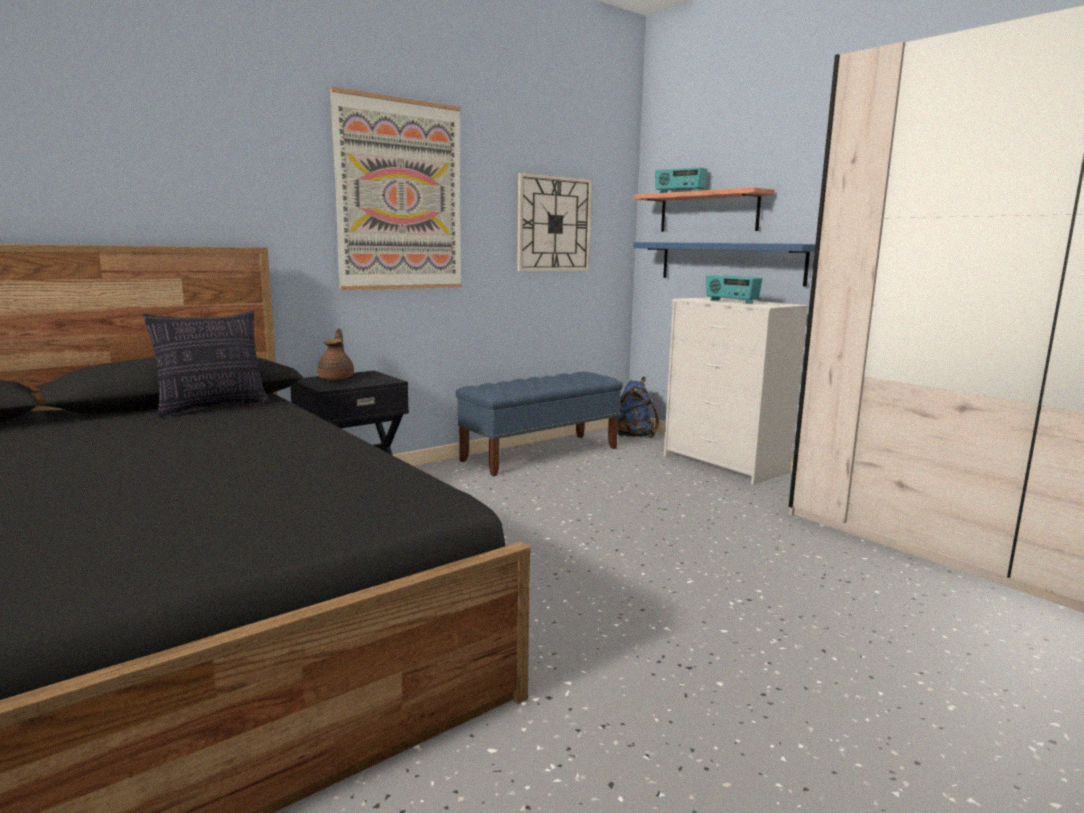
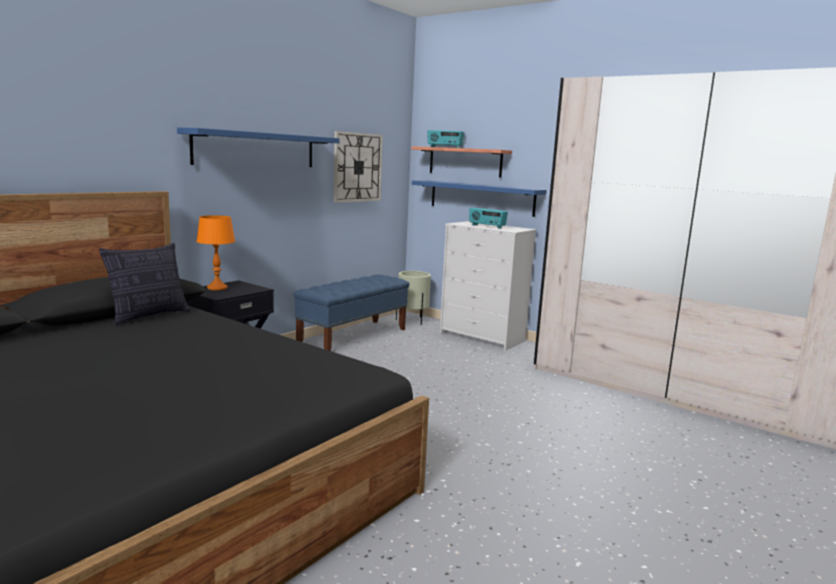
camera: 15 degrees left, 0 degrees up
(337, 378) = (217, 288): brown teapot -> orange table lamp
(400, 196) = (256, 149): picture -> blue shelf
(633, 437) = (412, 320): blue backpack -> beige planter

